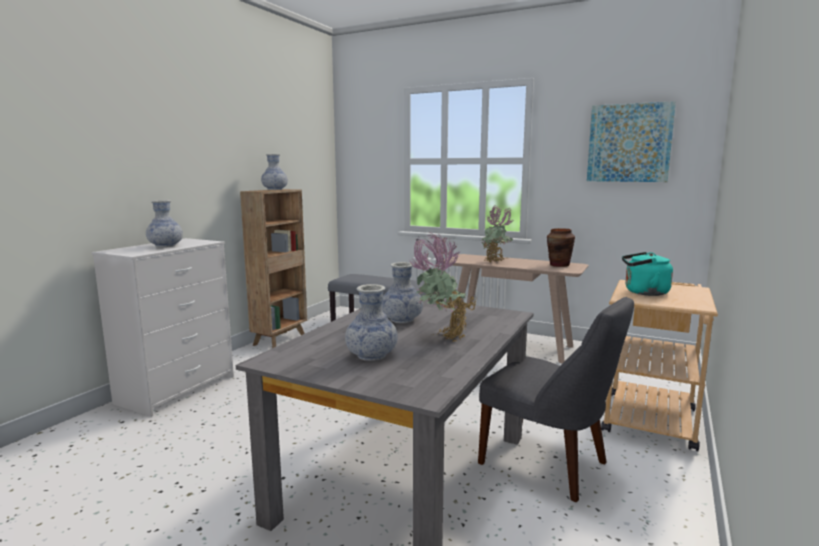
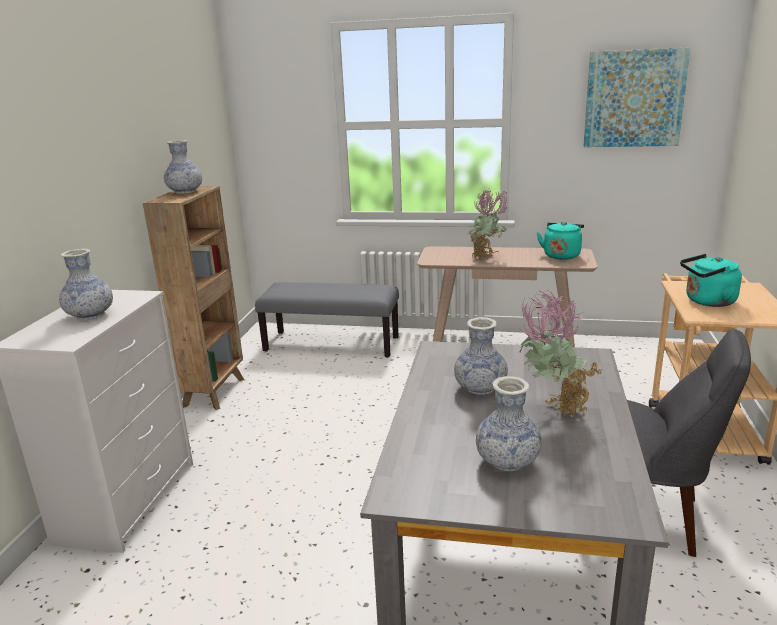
camera: 15 degrees left, 10 degrees up
(559, 265) = (561, 255): brown vase -> turquoise kettle

